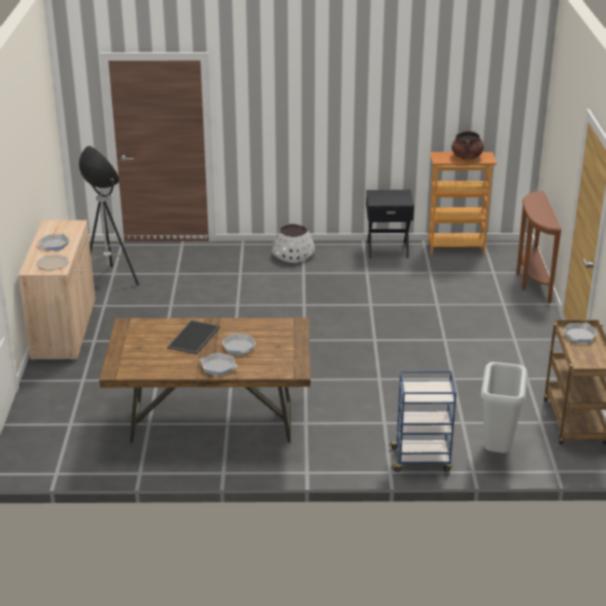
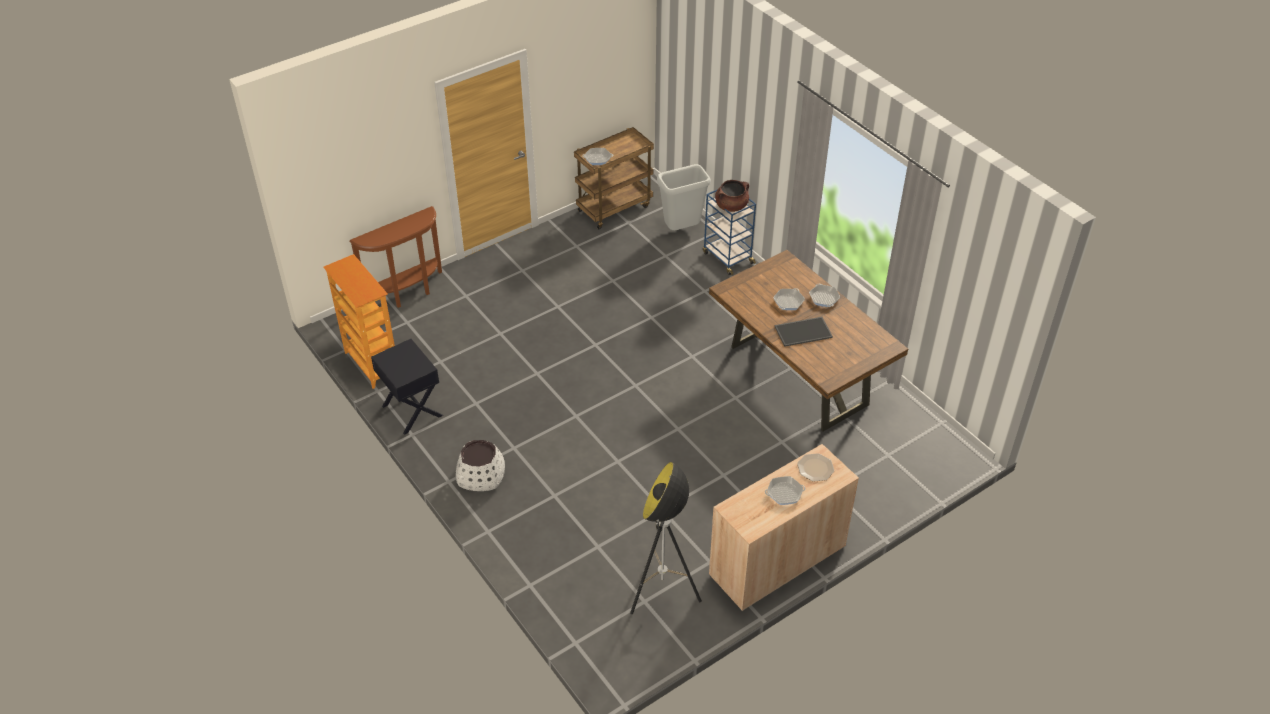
camera: 125 degrees left, 15 degrees up
(467, 157) = (353, 277): brown cooking pot -> brown cooking pot (731, 206)

